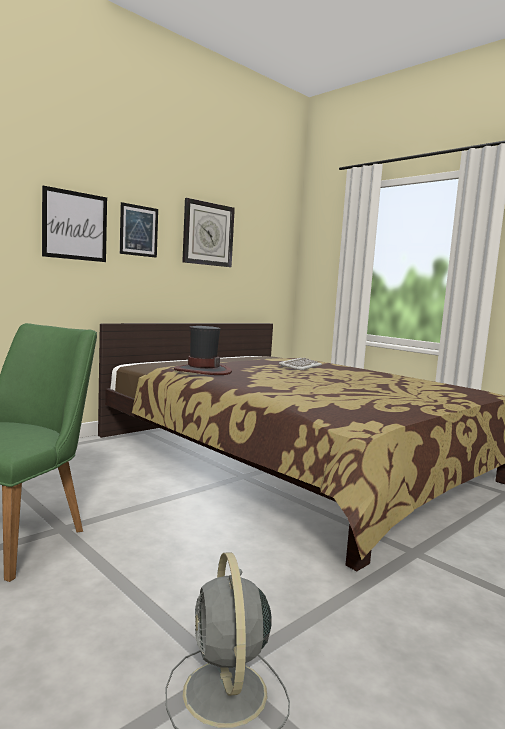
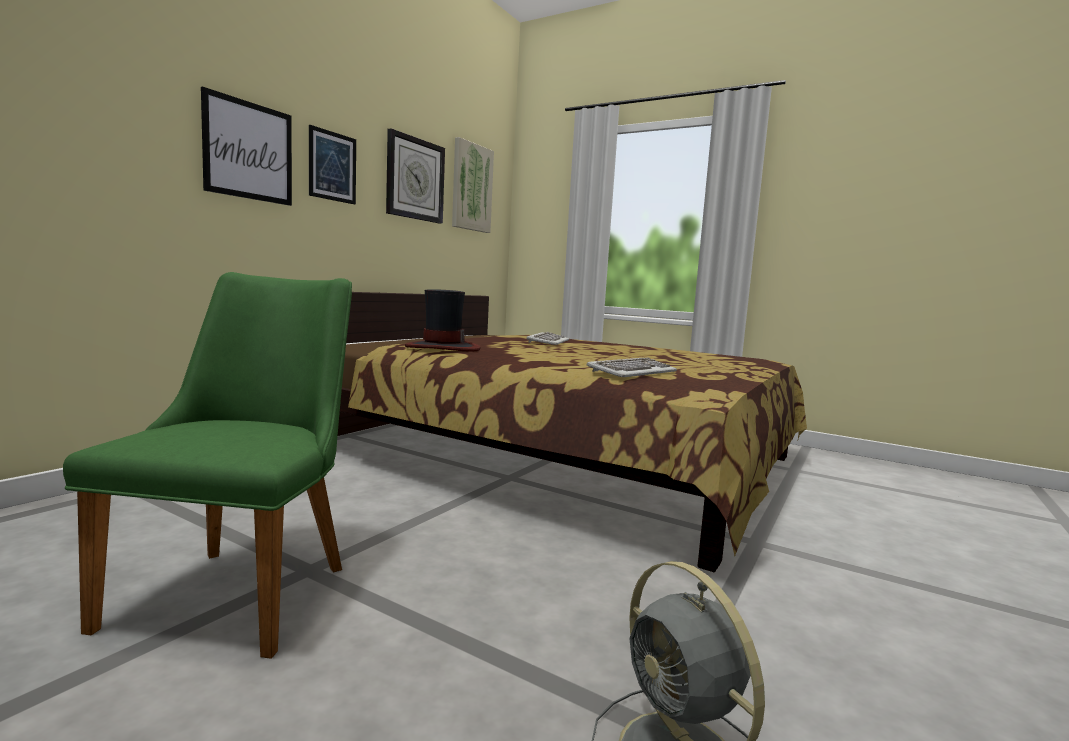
camera: 15 degrees left, 0 degrees up
(259, 236) = (471, 187): none -> picture
(326, 401) = (631, 372): none -> keyboard

